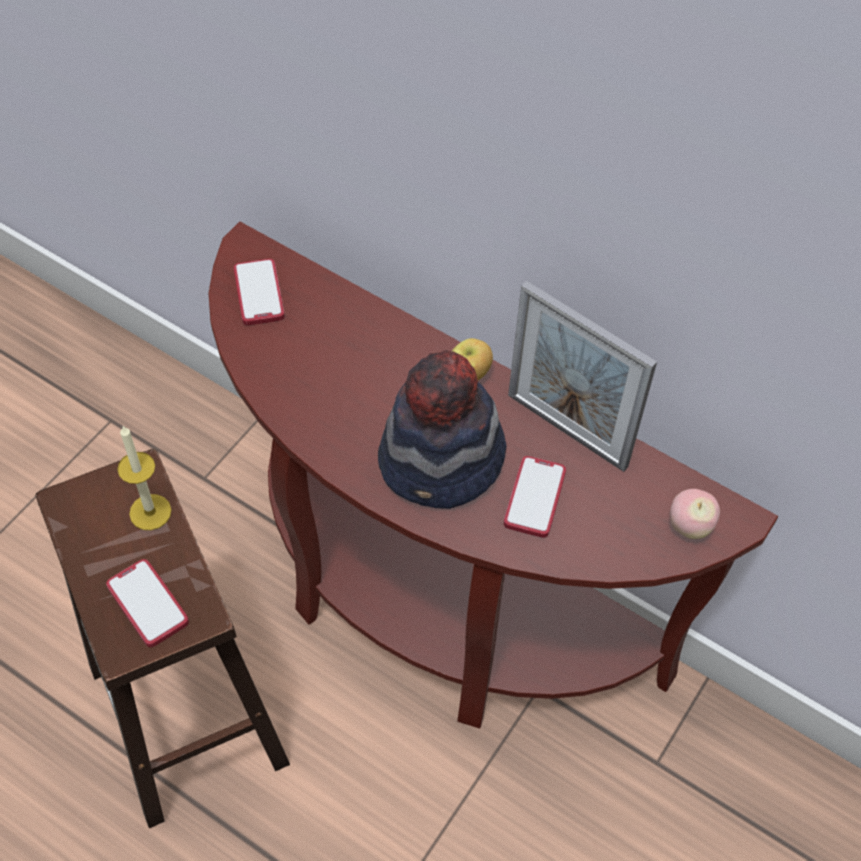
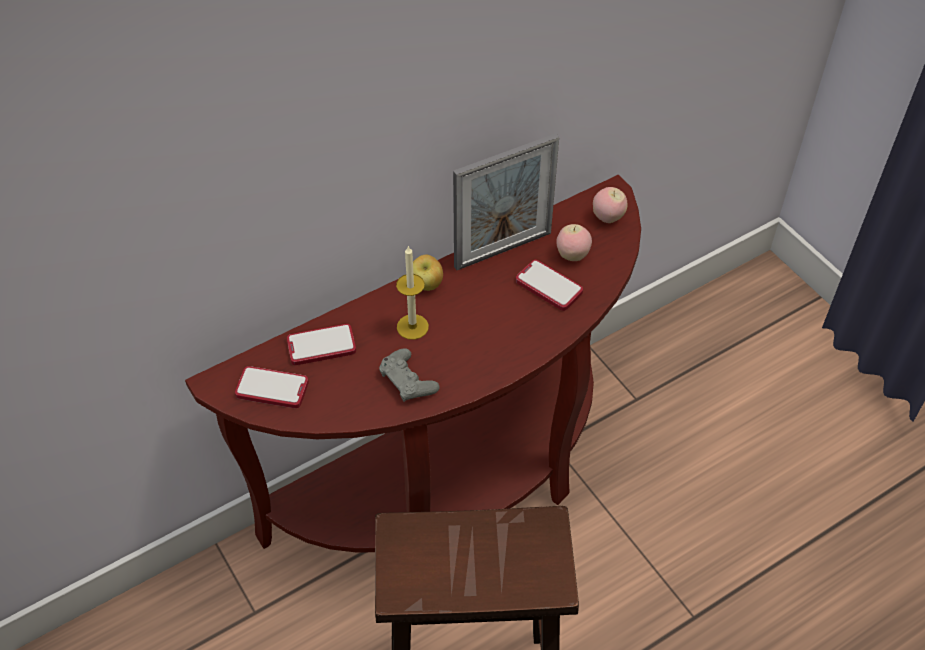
camera: 65 degrees left, 5 degrees down
(148, 604) = (522, 557): phone -> phone (321, 346)
(150, 512) = (437, 533): candle -> candle (412, 327)
(323, 406) = (408, 380): none -> grey game controller
(442, 462) = (494, 326): hat -> none
(600, 507) = (572, 255): none -> apple

